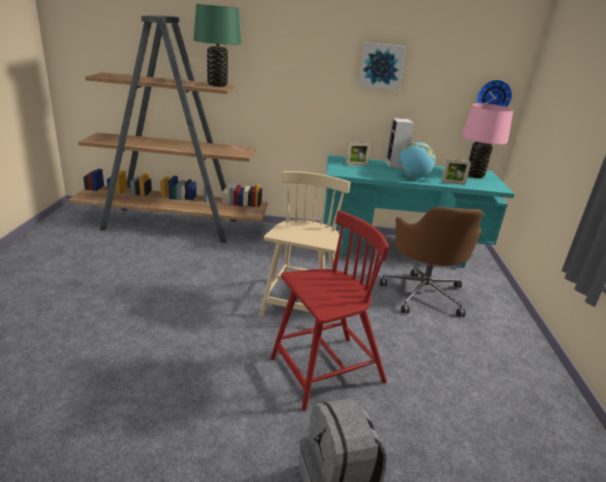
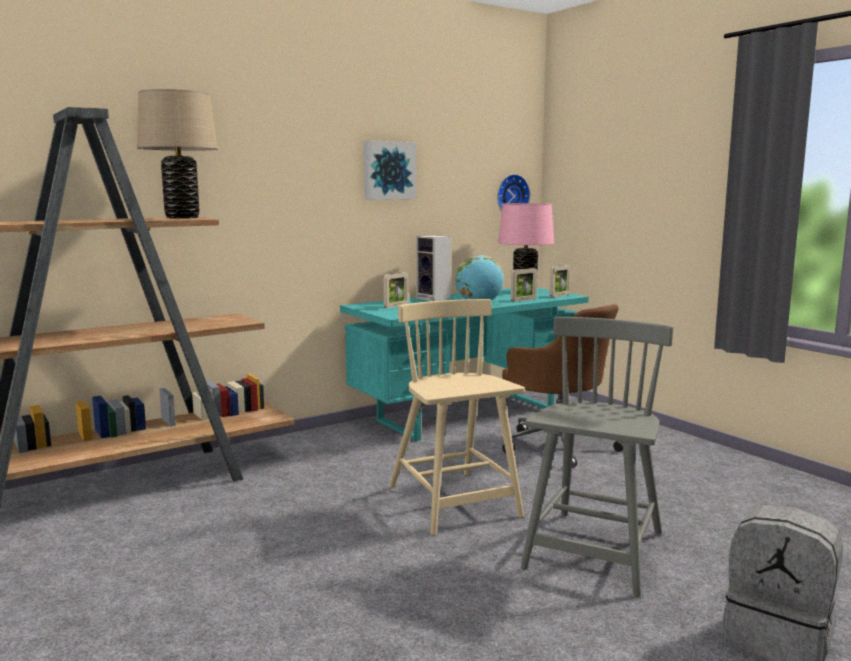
camera: 35 degrees left, 15 degrees down
(217, 85) = (182, 217): green table lamp -> beige table lamp
(325, 371) = (594, 552): red chair -> grey chair
(491, 186) = (559, 296): none -> picture frame

